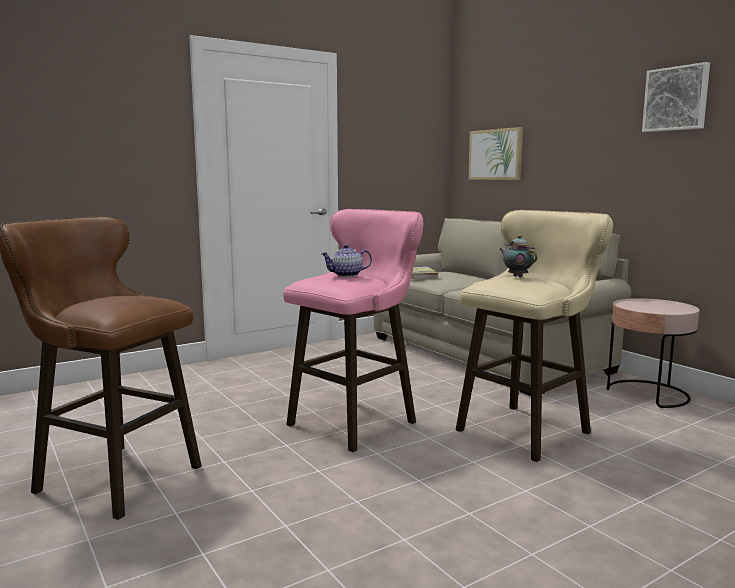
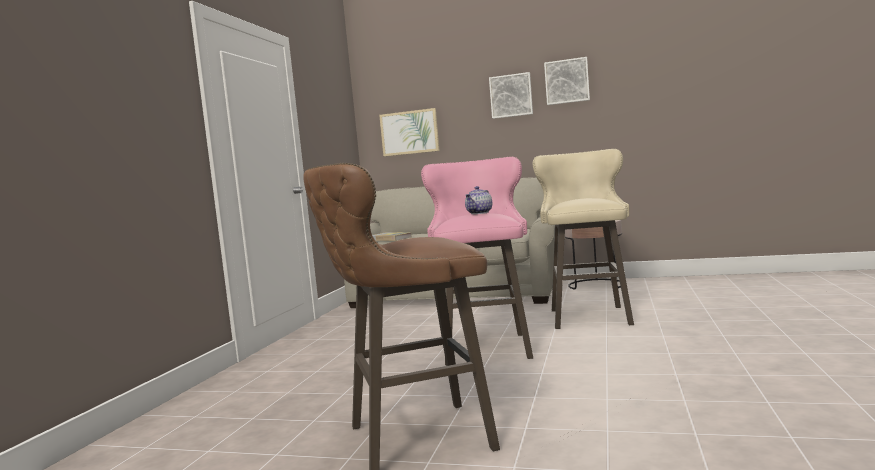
camera: 40 degrees left, 5 degrees down
(516, 276) = (574, 199): teapot -> none
(604, 116) = (511, 96): none -> picture

